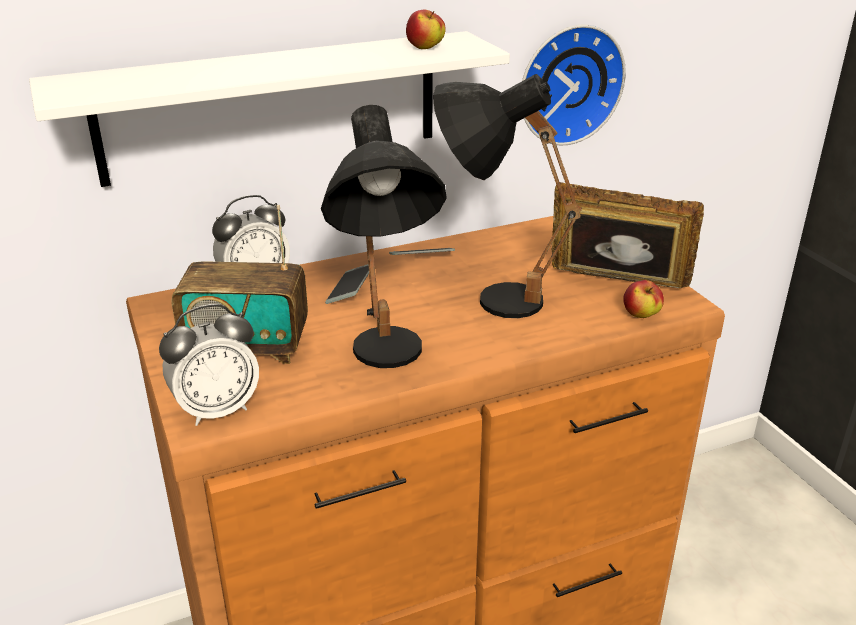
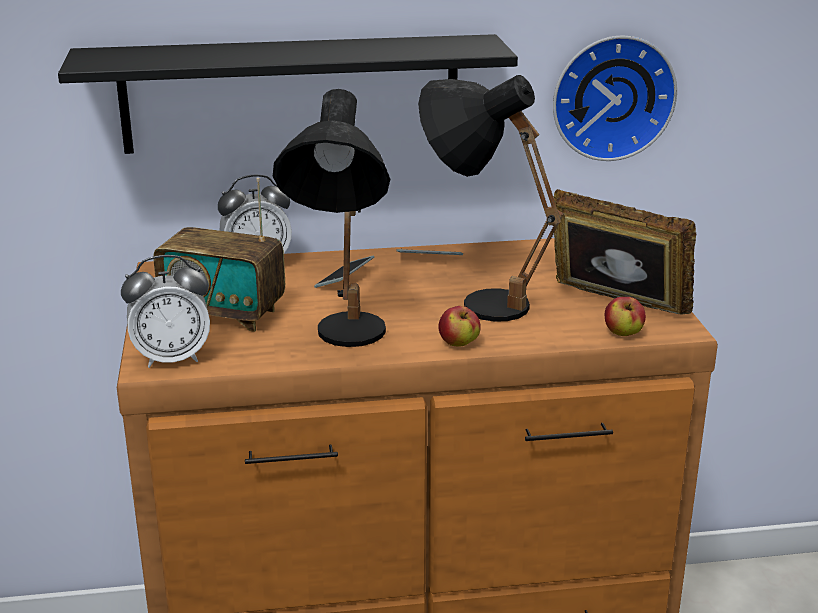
camera: 15 degrees right, 5 degrees down
(271, 107) = (291, 94): white shelf -> black shelf
(425, 48) = (438, 46): apple -> apple (458, 344)

